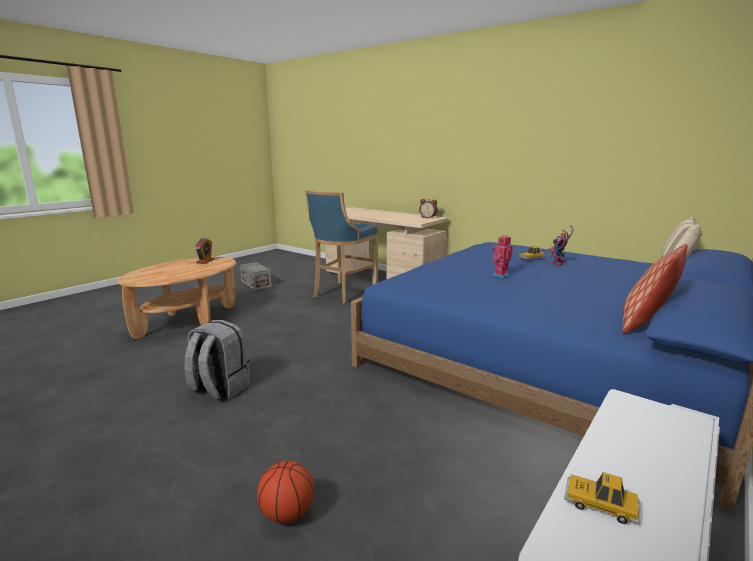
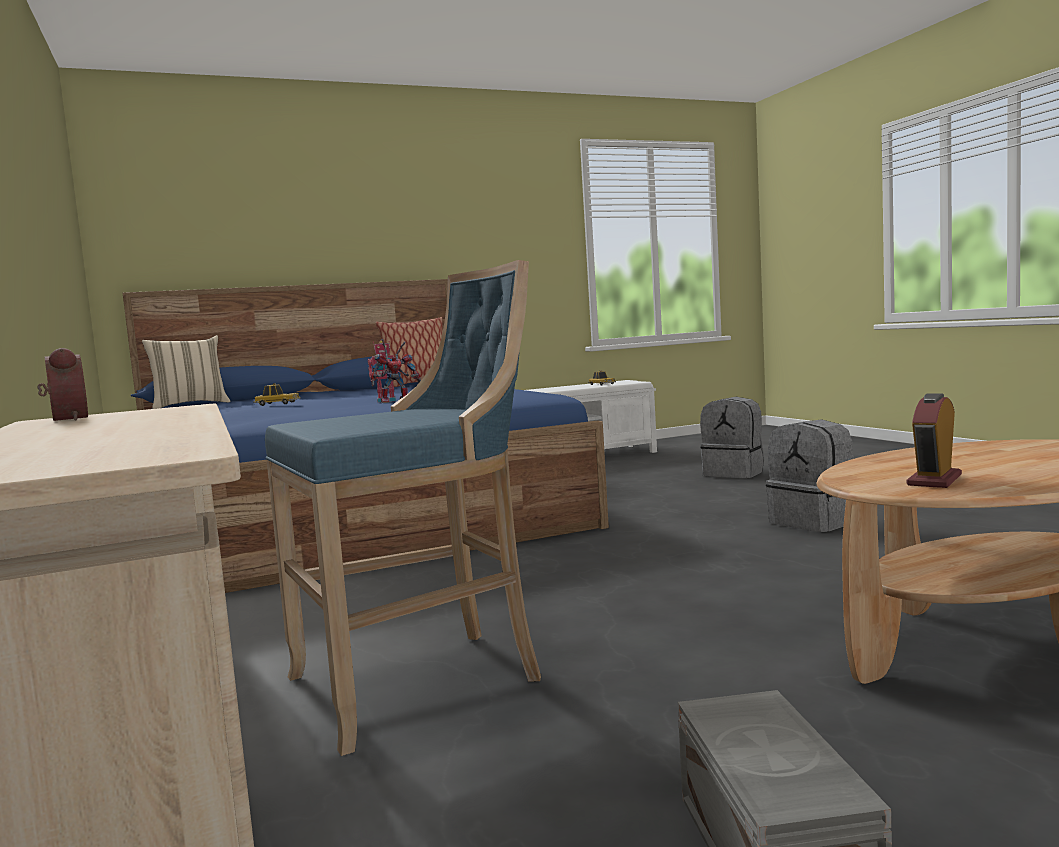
camera: 150 degrees left, 10 degrees down
(287, 514) = (734, 473): basketball -> grey backpack
(558, 263) = (266, 405): toy robot -> toy robot (397, 401)

